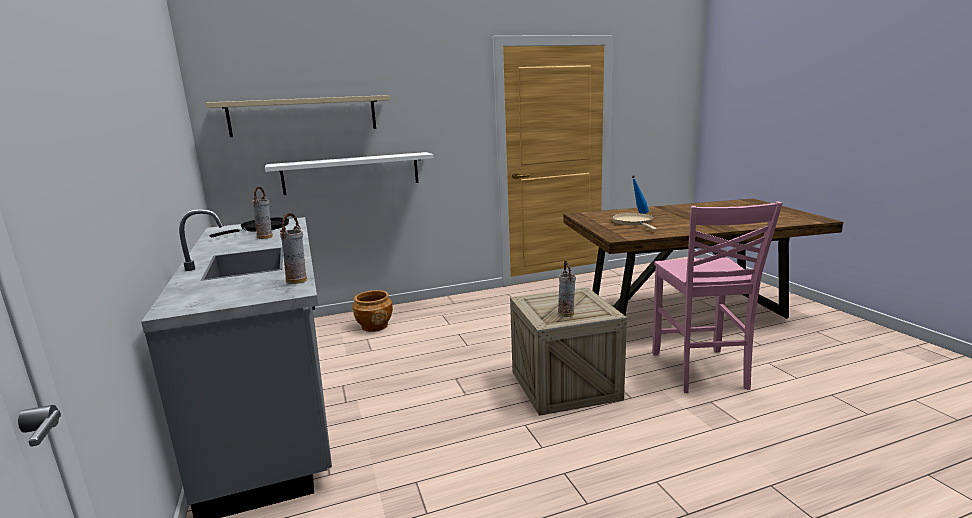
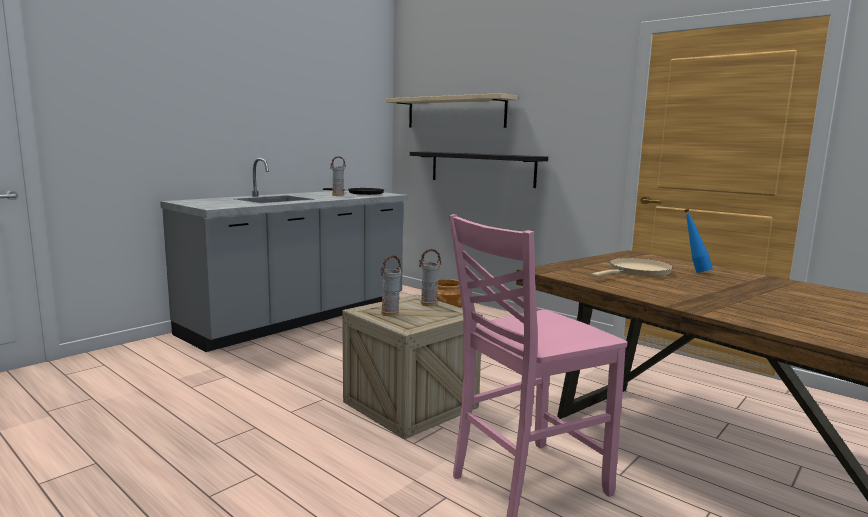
camera: 60 degrees right, 5 degrees down
(297, 281) = (233, 206): vase -> vase (429, 304)
(351, 173) = (481, 168): white shelf -> black shelf

